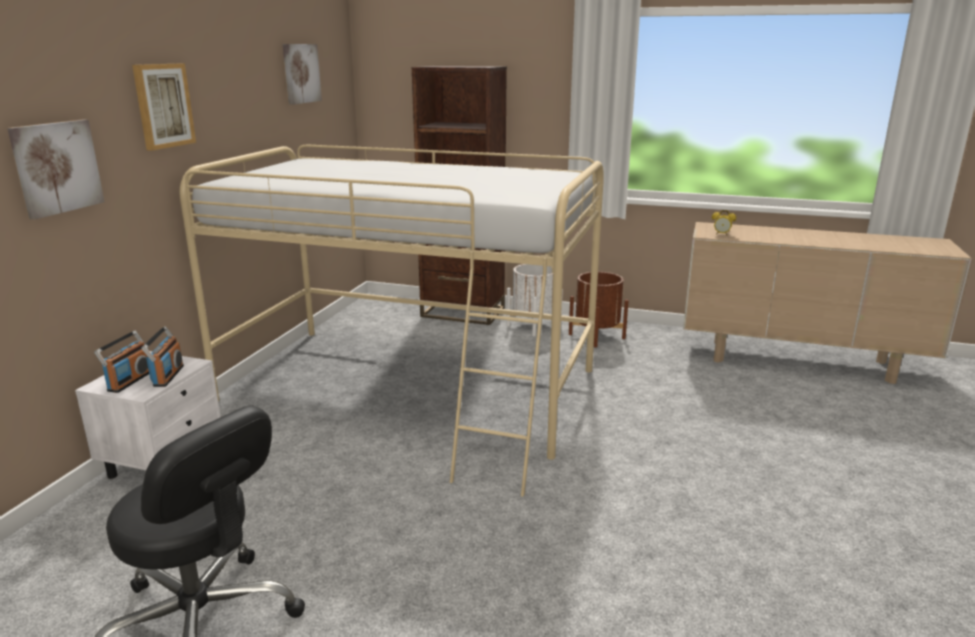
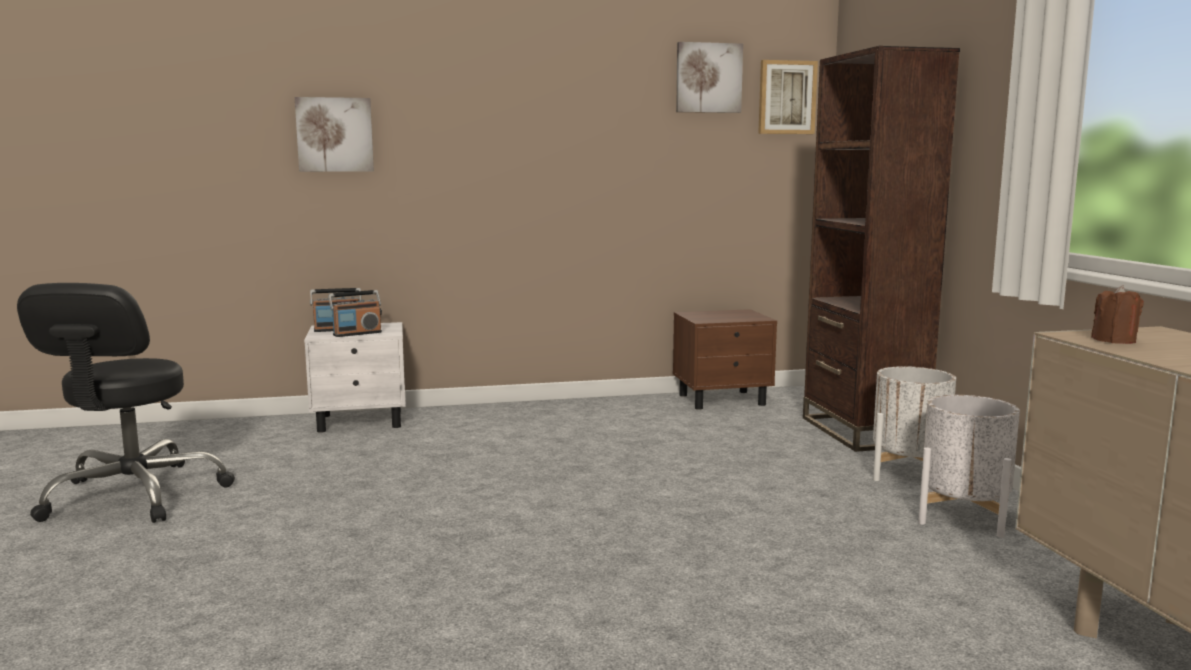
camera: 60 degrees right, 10 degrees down
(163, 106) = (470, 95): picture -> picture (786, 97)
(352, 323) = (723, 400): none -> brown nightstand
(413, 387) = (611, 459): beige bed -> none
(596, 336) = (963, 516): brown planter -> white planter
(721, 234) = (1114, 340): alarm clock -> brown candle

